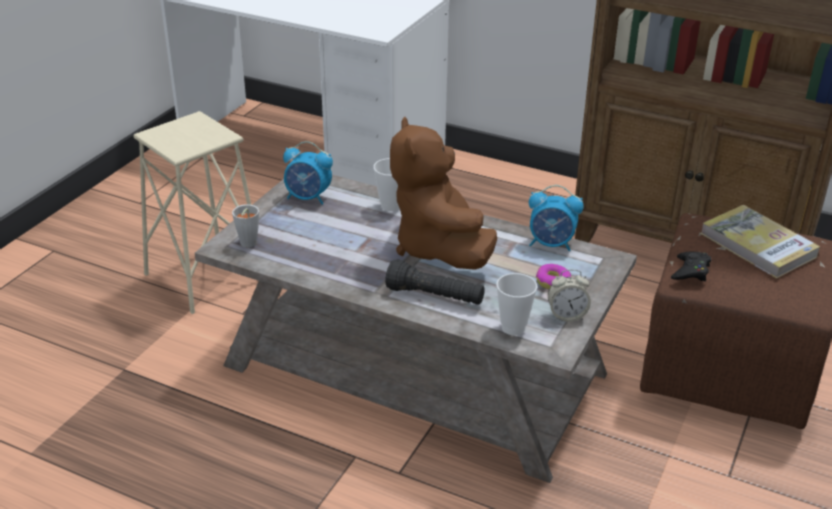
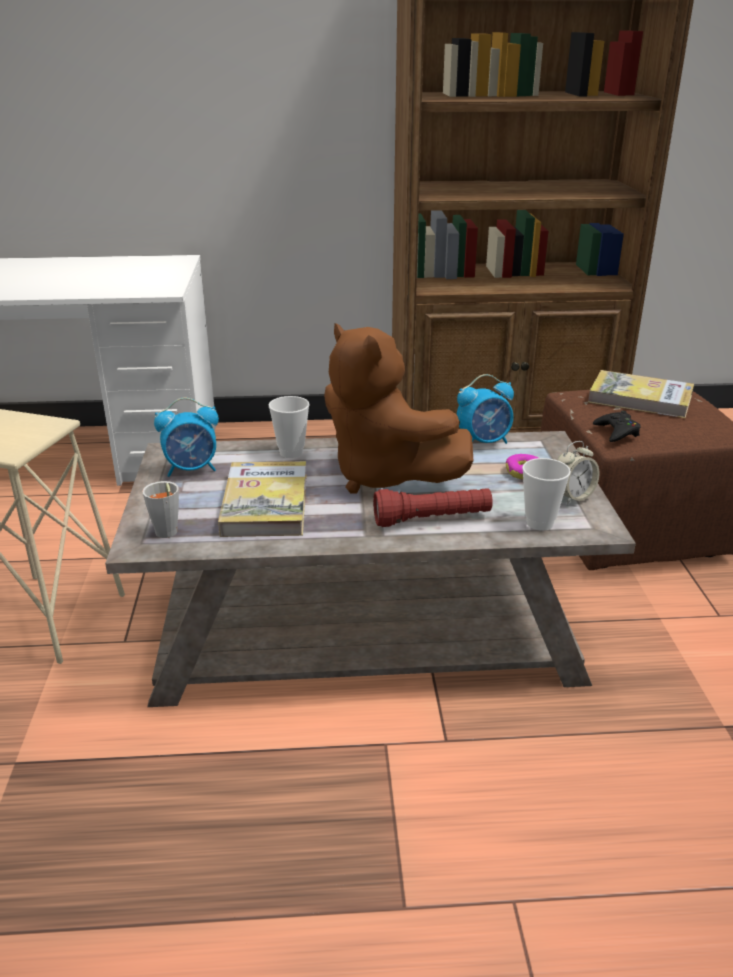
camera: 30 degrees left, 5 degrees down
(331, 243) = (265, 504): none -> book
(435, 296) = (432, 520): black flashlight -> red flashlight

